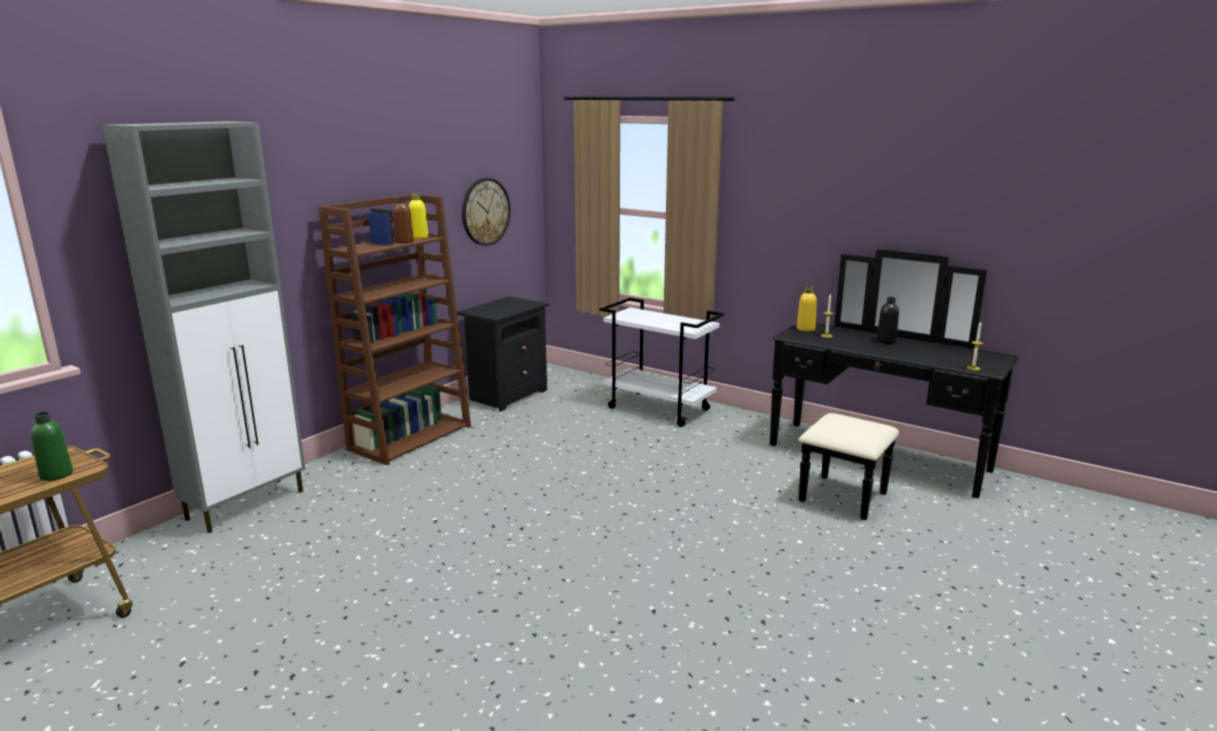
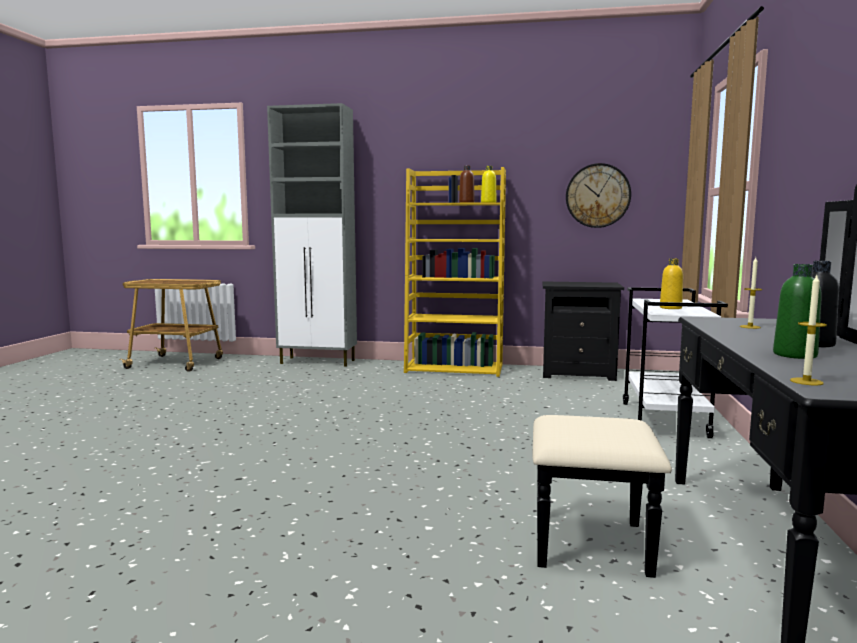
camera: 65 degrees right, 10 degrees down
(56, 475) = (185, 283): green bottle -> green bottle (795, 355)
(411, 437) = (455, 368): brown bookcase -> yellow bookcase
(805, 329) = (755, 321): yellow bottle -> yellow bottle (670, 308)

